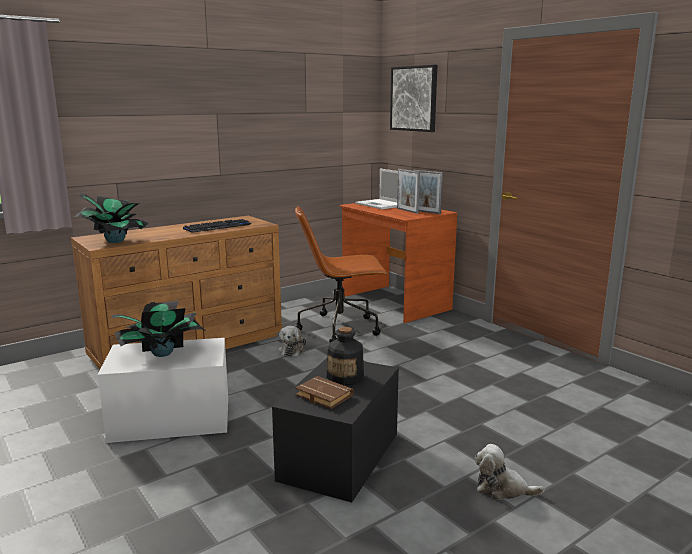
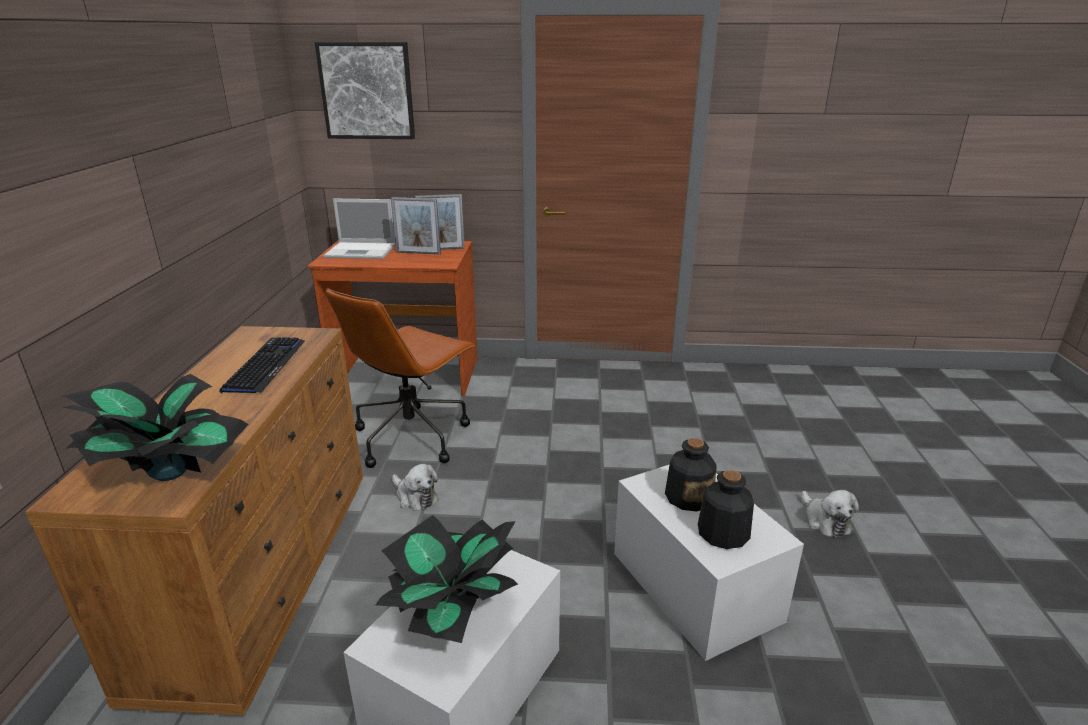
camera: 50 degrees left, 10 degrees up
(322, 396) = (723, 533): brown book -> bottle
(339, 456) = (694, 585): black storage box -> white storage box
(502, 489) = (825, 521): plush toy -> plush toy turned 75 degrees counterclockwise

